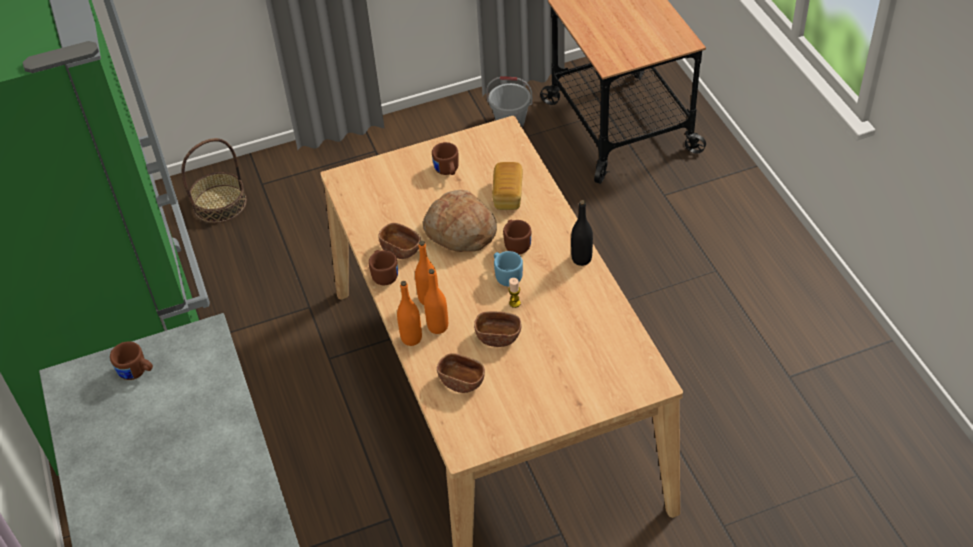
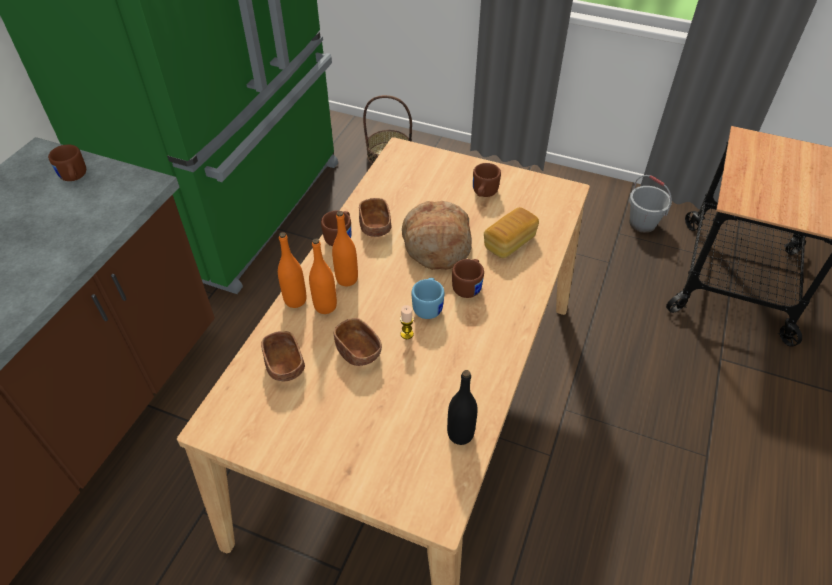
camera: 40 degrees right, 0 degrees up
(581, 259) = (509, 339): black bottle -> black bottle (460, 434)

